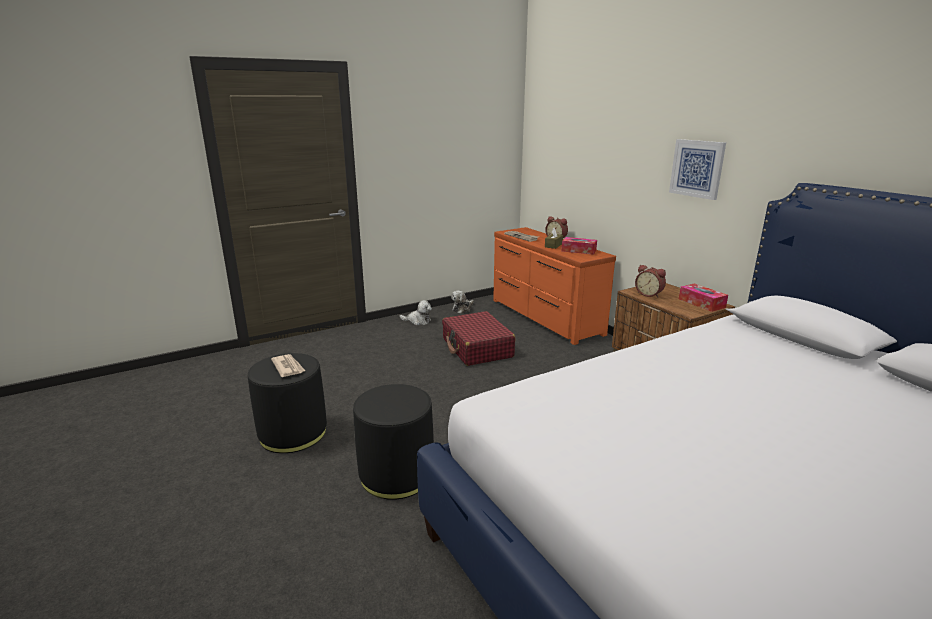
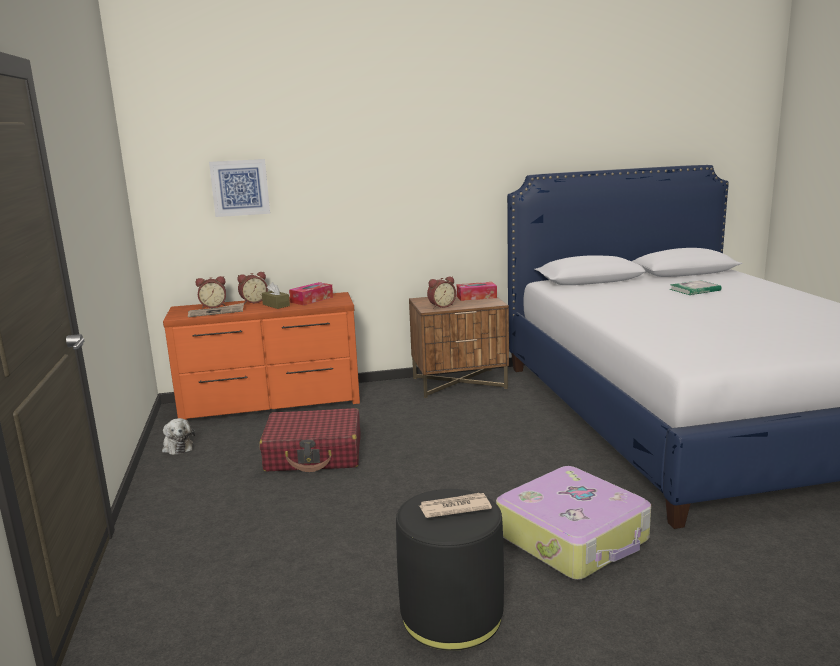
camera: 70 degrees left, 5 degrees down
(397, 474) = (573, 537): black ottoman -> suitcase
(418, 321) = (177, 484): plush toy -> none
(535, 234) = (213, 306): none -> alarm clock
(697, 168) = (425, 180): picture -> picture (240, 187)
(856, 407) = (695, 290): none -> book

